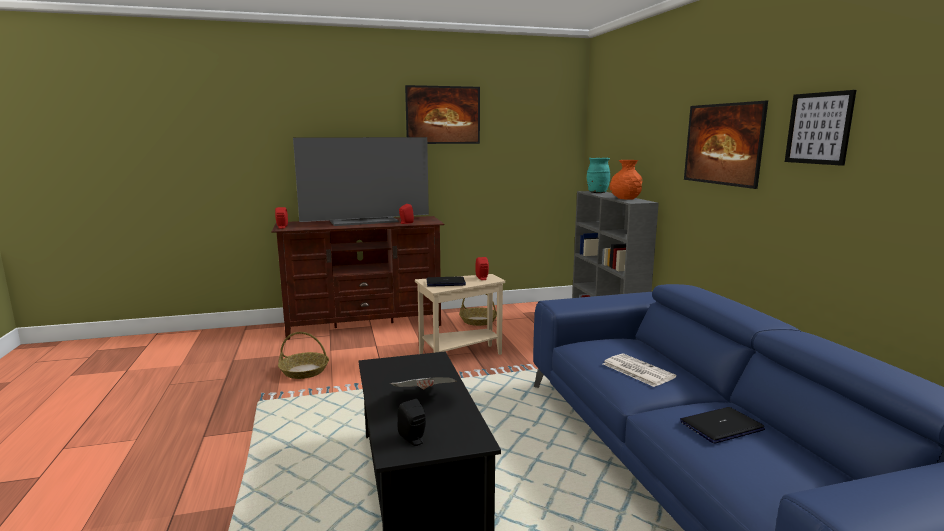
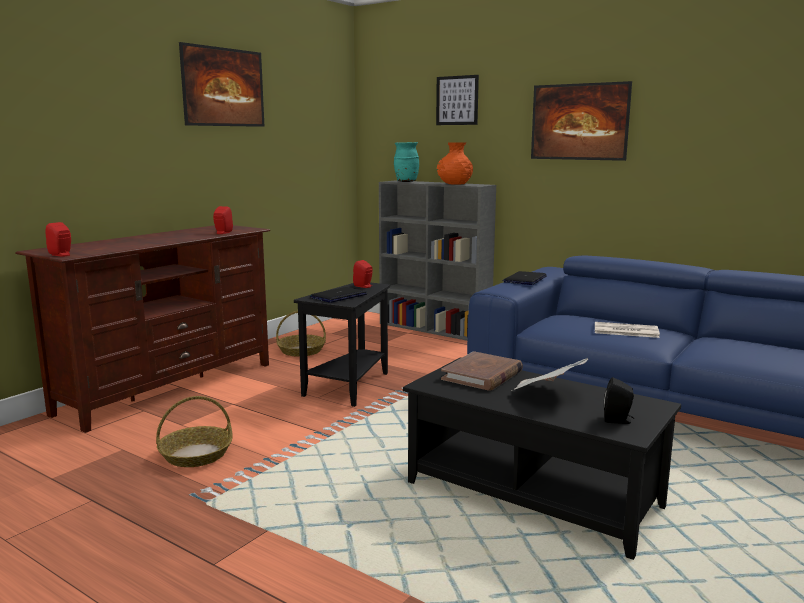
camera: 40 degrees left, 0 degrees up
(365, 221) = (159, 237): television -> none
(422, 369) = (482, 375): none -> brown book
(458, 356) = (349, 387): beige side table -> black side table
(721, 426) = (744, 347): laptop -> laptop (525, 279)
(819, 128) = (689, 105): picture -> picture (457, 100)

